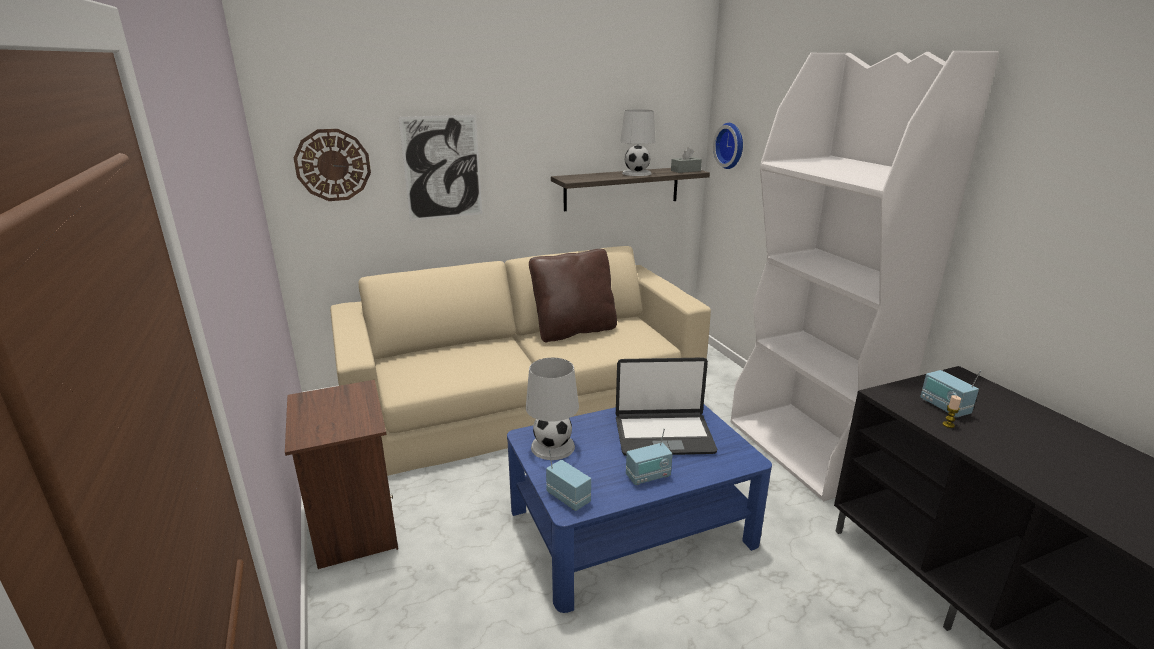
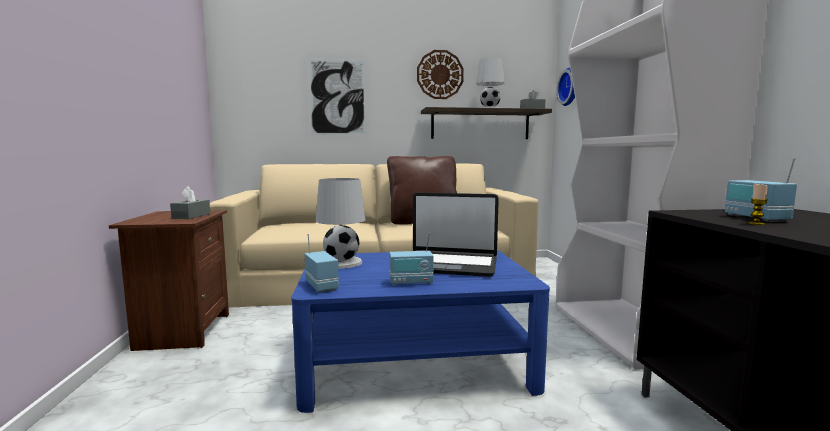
camera: 15 degrees right, 15 degrees down
(333, 165) = (259, 89): wall clock -> wall clock (440, 74)
(356, 408) = (191, 216): none -> grey tissue box

